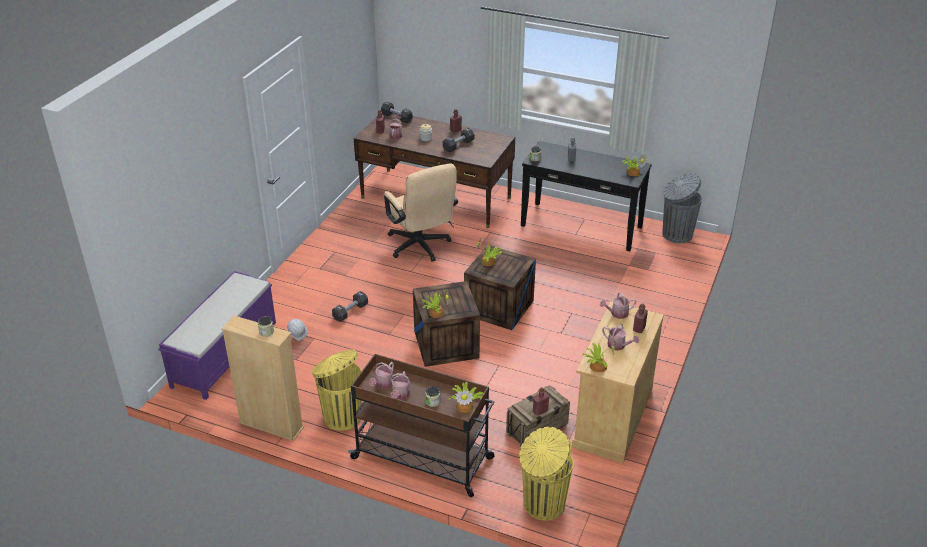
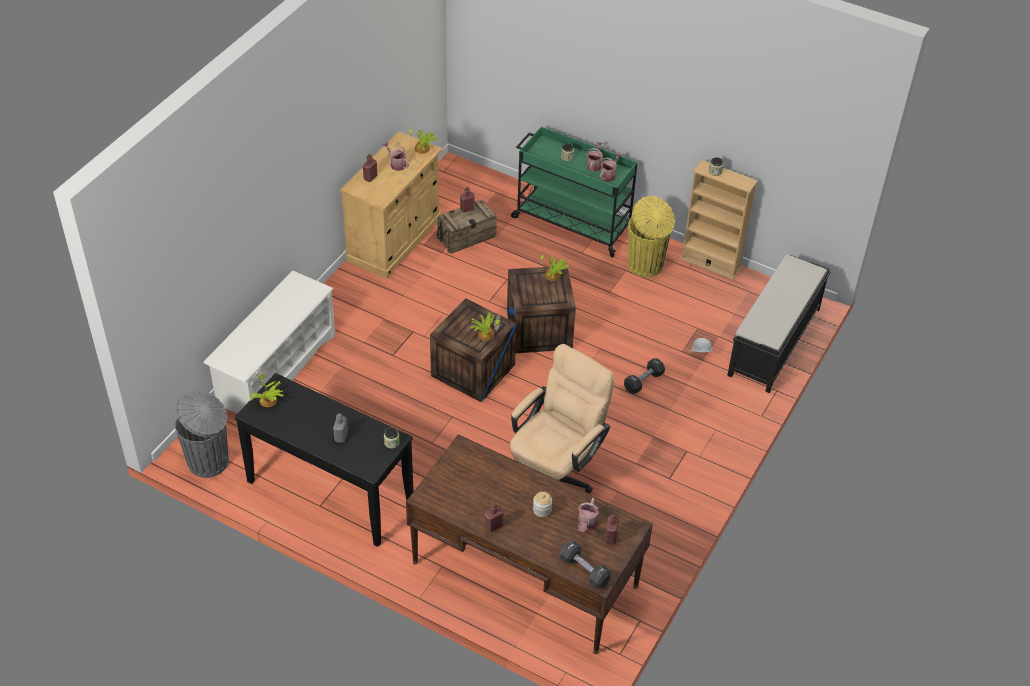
camera: 175 degrees left, 10 degrees up
(225, 353) = (774, 342): purple bench -> black bench
(421, 247) = (555, 474): beige office chair -> beige office chair turned 60 degrees clockwise
(424, 458) = (571, 222): brown cart -> green cart
(458, 145) = (495, 487): black dumbbell -> none
(465, 405) = (540, 152): potted plant -> none
(542, 504) = (479, 180): yellow trash can -> none
(617, 314) = (384, 193): watering can -> none
(664, 294) = (276, 369): none -> white shoe rack

